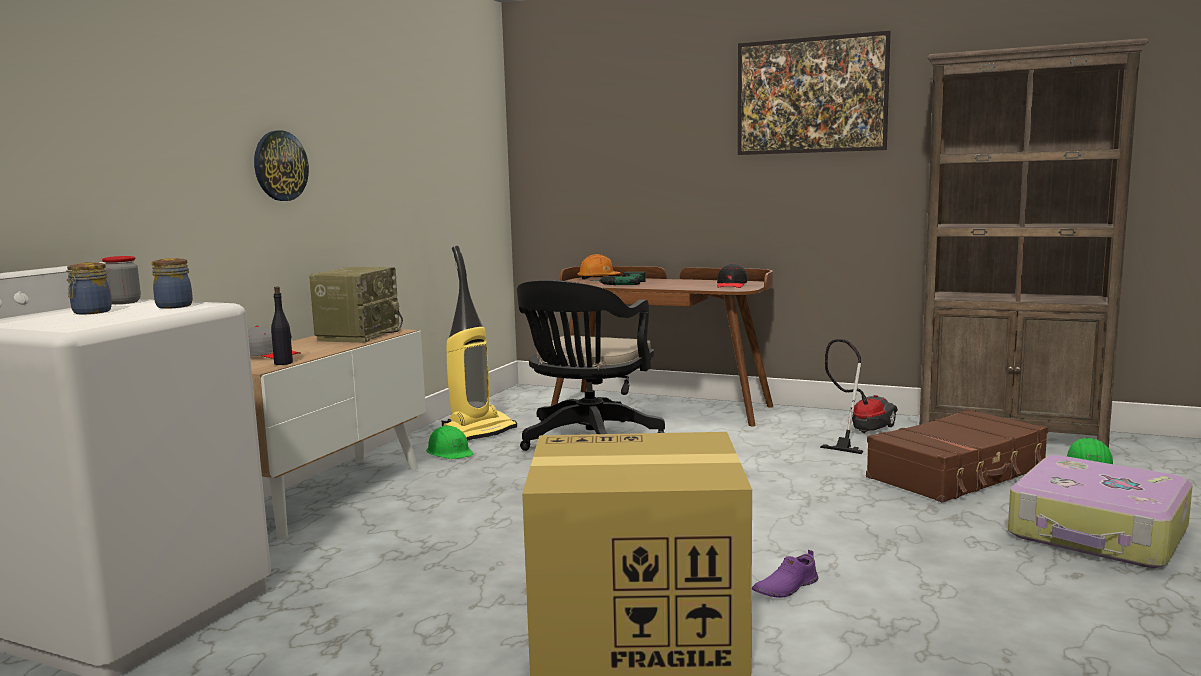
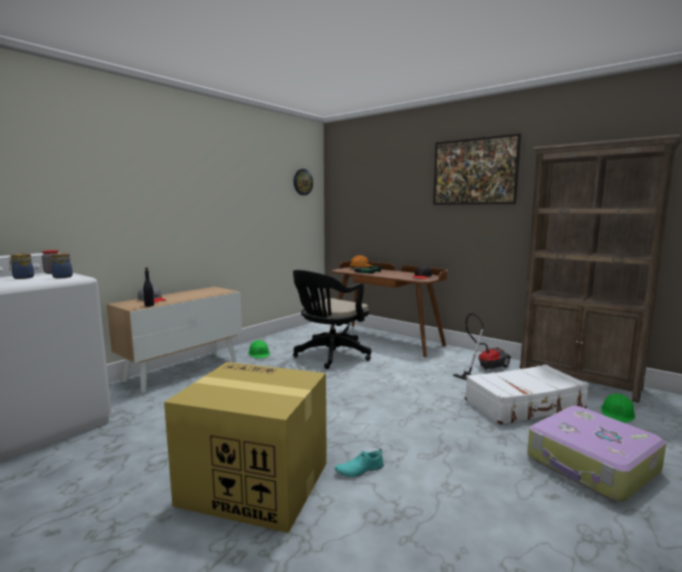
camera: 15 degrees right, 0 degrees up
(280, 166) = (173, 206): wall clock -> wall clock (302, 182)
(358, 335) = (207, 292): radio -> none
(479, 431) = (283, 343): vacuum cleaner -> none
(785, 588) = (359, 470): purple shoe -> turquoise shoe
(958, 474) = (525, 405): brown suitcase -> white suitcase

